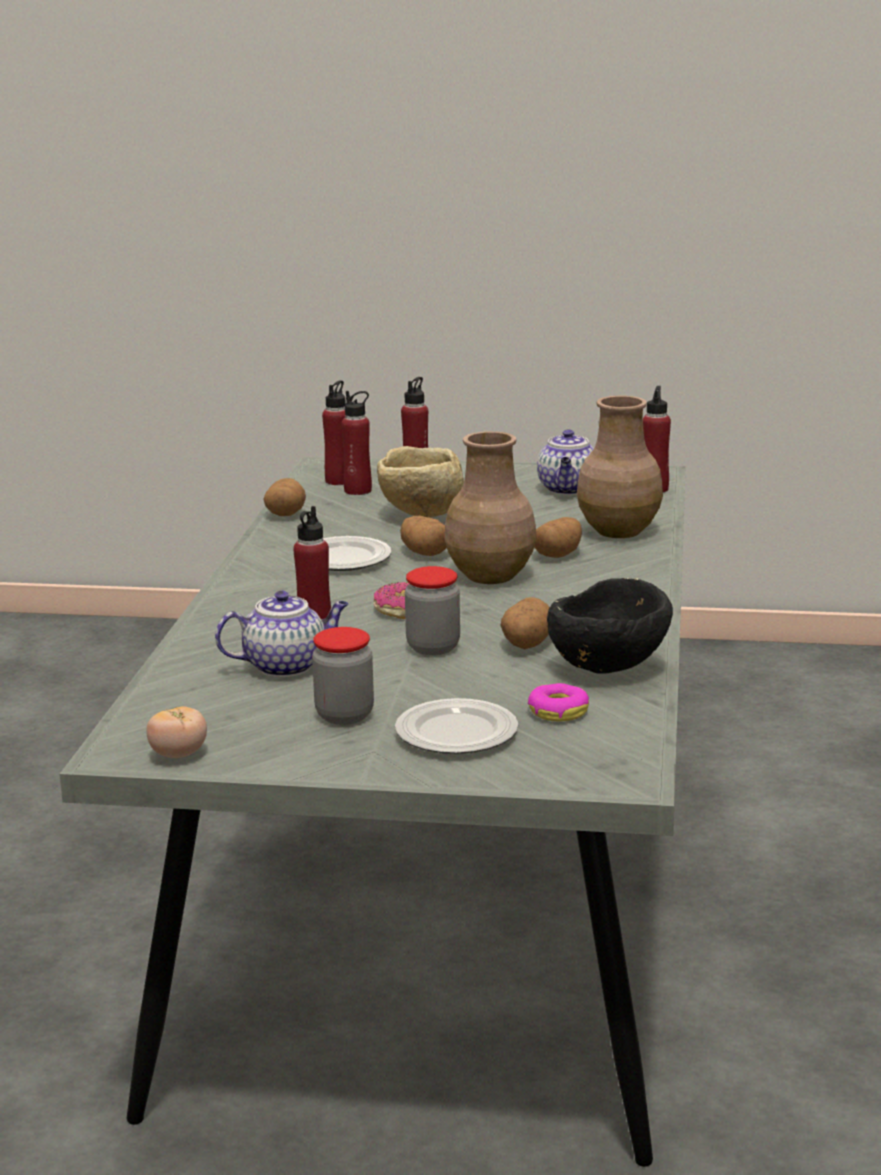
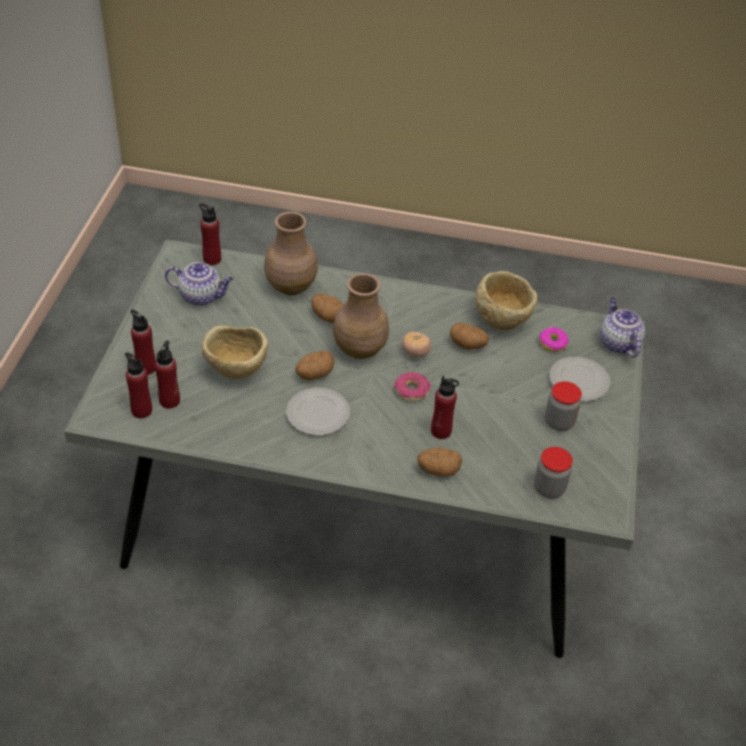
camera: 90 degrees left, 25 degrees up
(178, 755) = (609, 489): tomato -> tomato (415, 353)
(285, 513) = (213, 442): potato -> potato (438, 470)
(286, 665) = (493, 444): teapot -> teapot (618, 343)
(433, 647) = (469, 382): jar -> jar (549, 488)
(608, 670) = (503, 319): black bowl -> beige bowl

